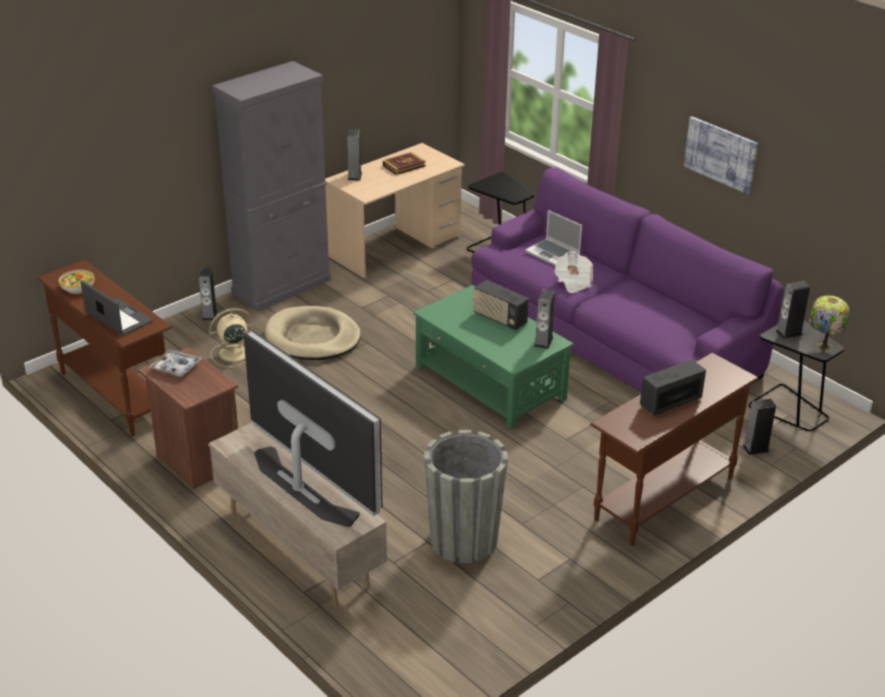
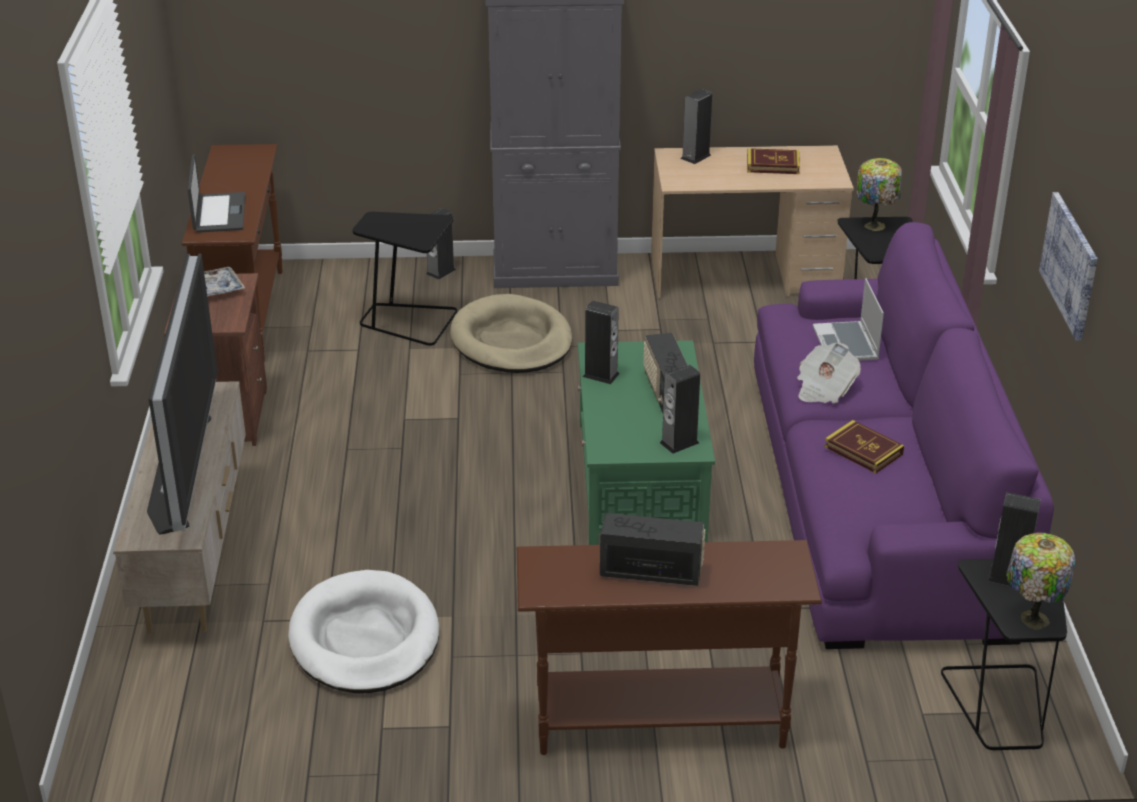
camera: 40 degrees right, 0 degrees up
(78, 287) = (229, 169): bowl -> none
(232, 353) = (408, 322): beige fan -> black side table
(463, 540) = (365, 639): grey planter -> white dog bed
(491, 182) = (875, 225): none -> table lamp
(635, 305) = (863, 450): none -> book
(755, 448) = (873, 729): speaker -> speaker (601, 375)

